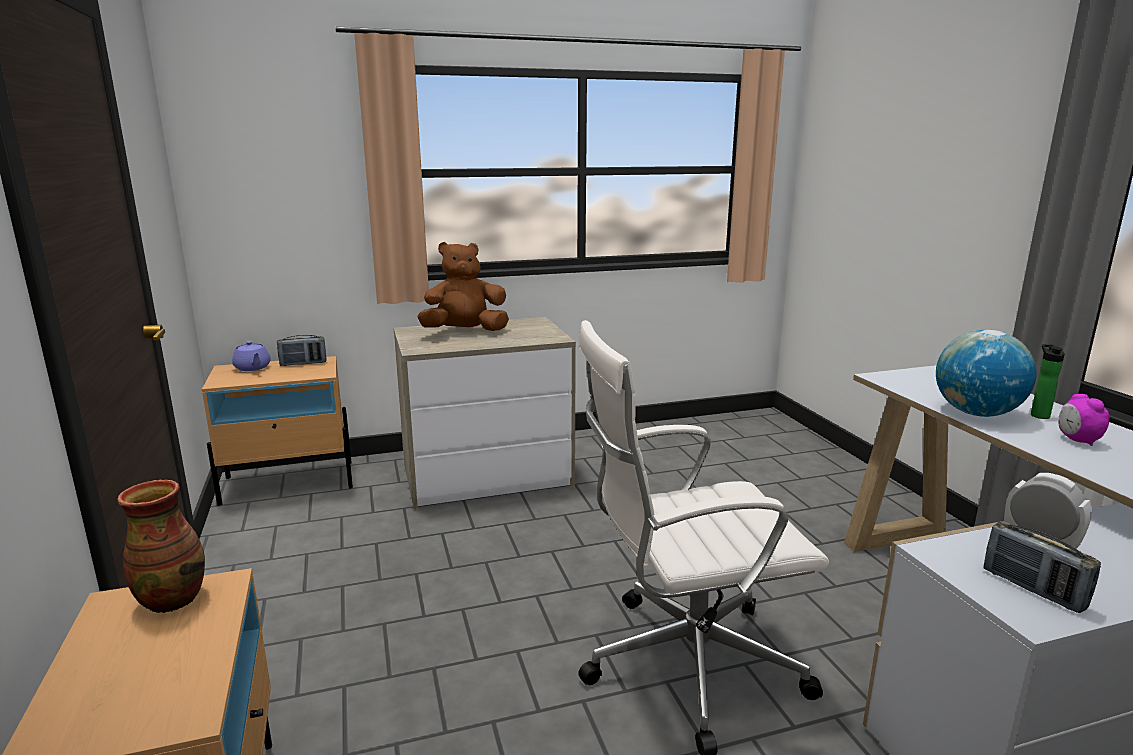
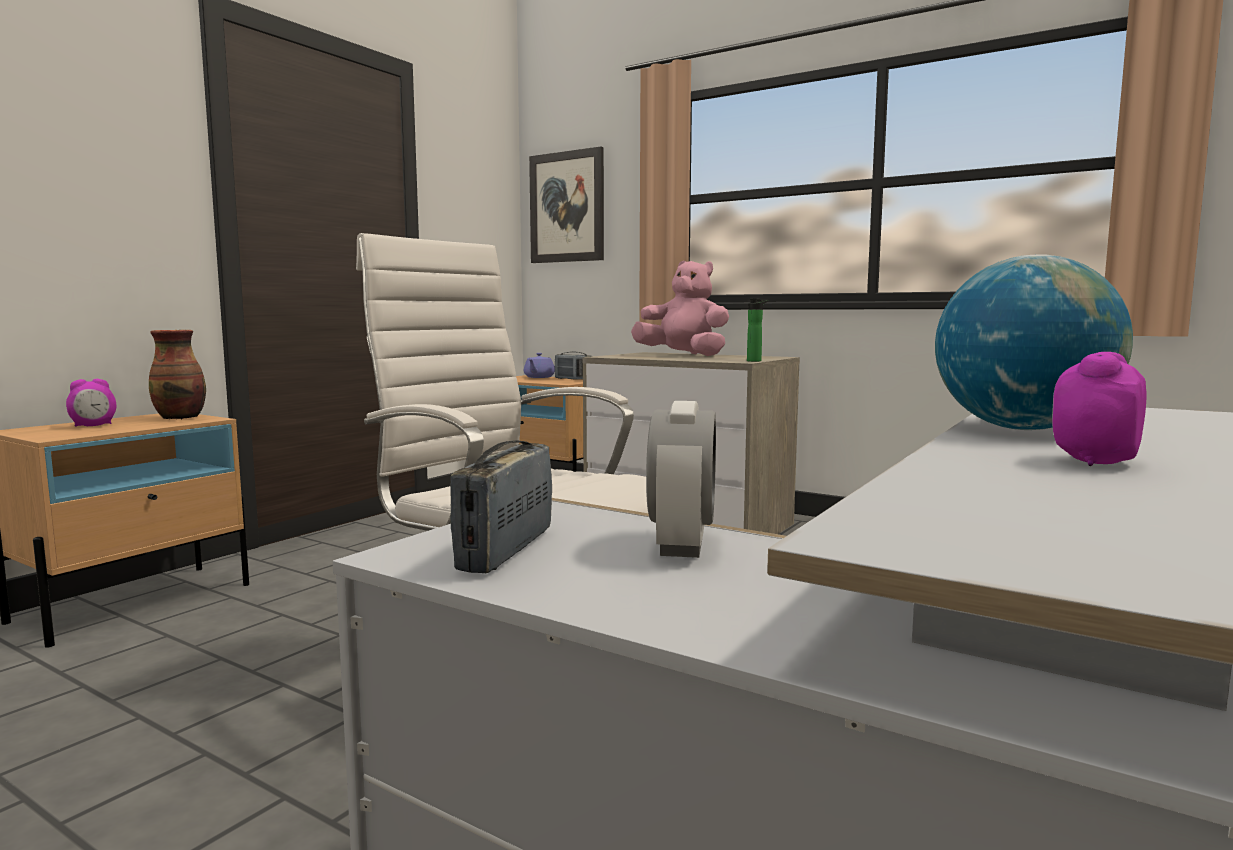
camera: 50 degrees right, 10 degrees down
(128, 673) = (93, 426): none -> alarm clock
(250, 172) = (567, 207): none -> picture
(465, 332) = (683, 355): brown plush toy -> pink plush toy
(1038, 415) = (1158, 445): bottle -> bottle (756, 361)

